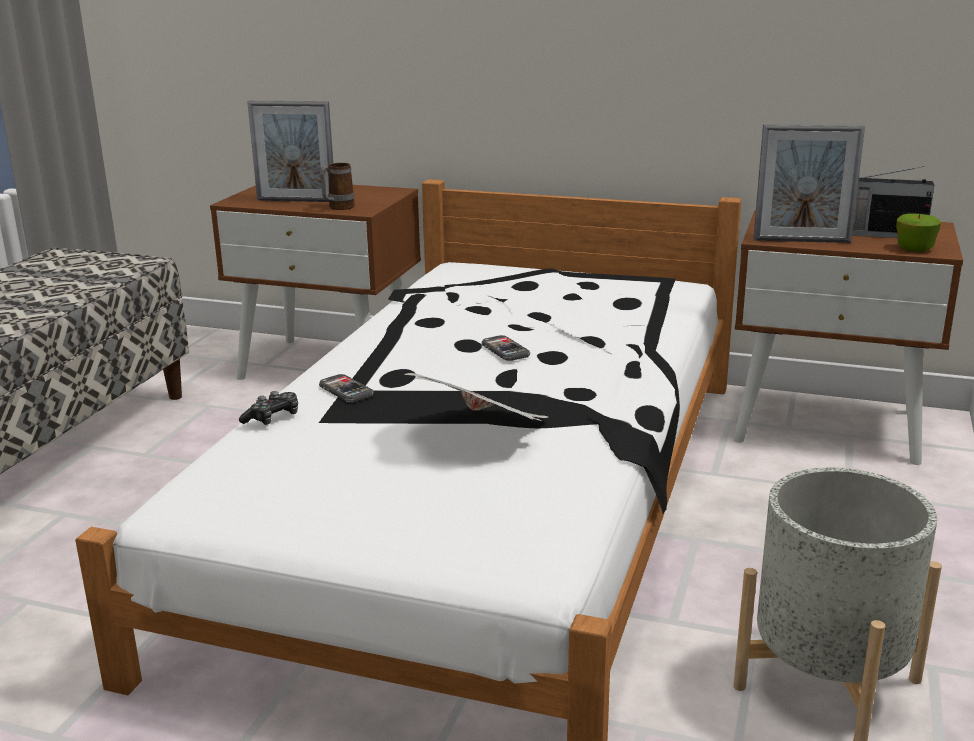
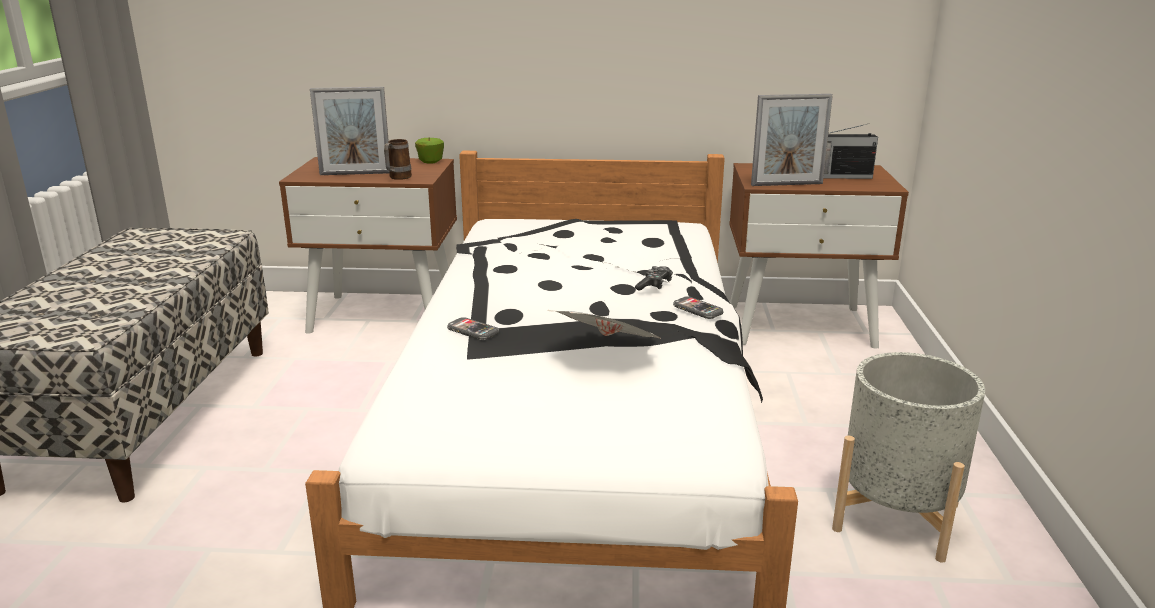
camera: 15 degrees left, 0 degrees up
(272, 418) = (424, 359): game controller -> game controller (655, 285)
(505, 350) = (584, 286): phone -> phone (697, 309)
(914, 248) = (870, 185): apple -> apple (430, 161)

